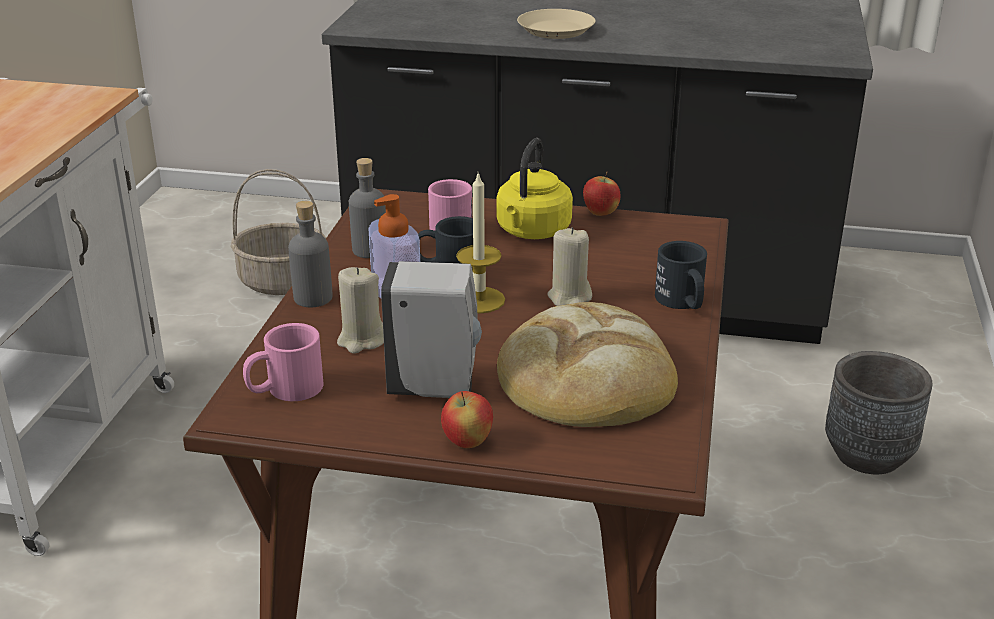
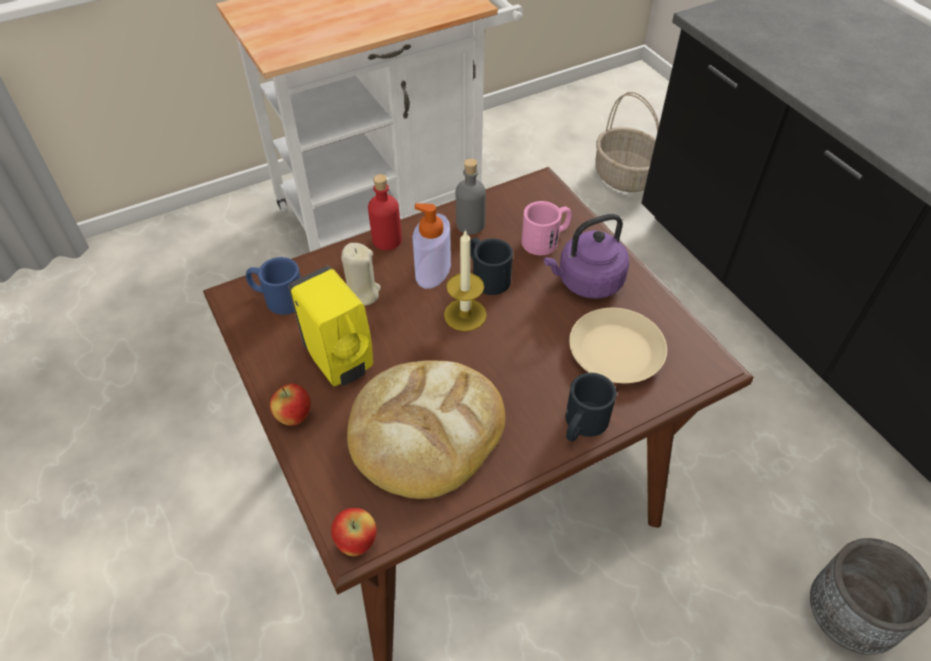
camera: 50 degrees right, 20 degrees up
(284, 390) = (277, 298): pink mug -> blue mug
(313, 298) = (387, 240): grey bottle -> red bottle
(436, 388) = (341, 363): white soap dispenser -> yellow soap dispenser
(532, 232) = (586, 282): yellow kettle -> purple kettle
(556, 30) = (862, 100): beige plate -> beige plate (617, 352)
(570, 297) = (519, 357): beige candle -> none
(600, 214) = (659, 300): apple -> apple (356, 542)

